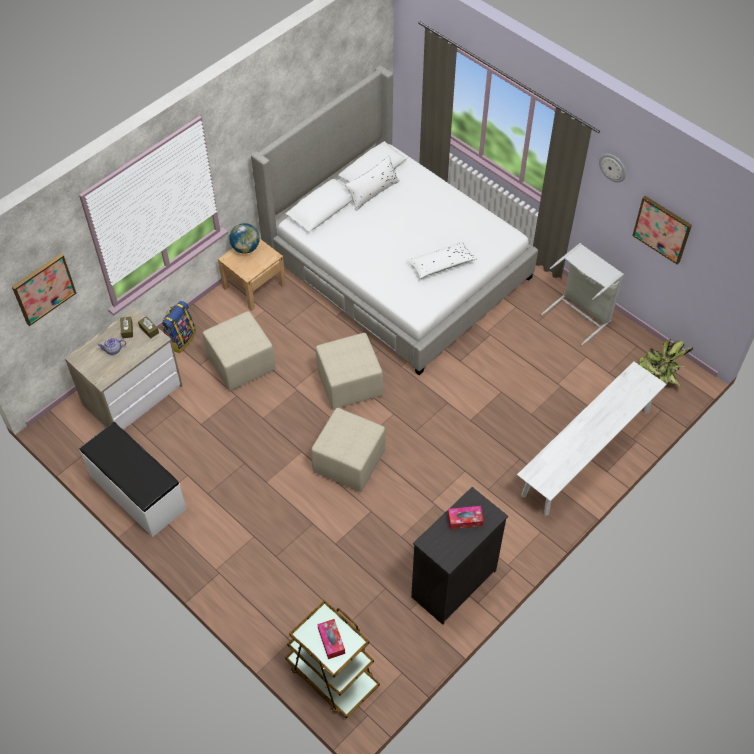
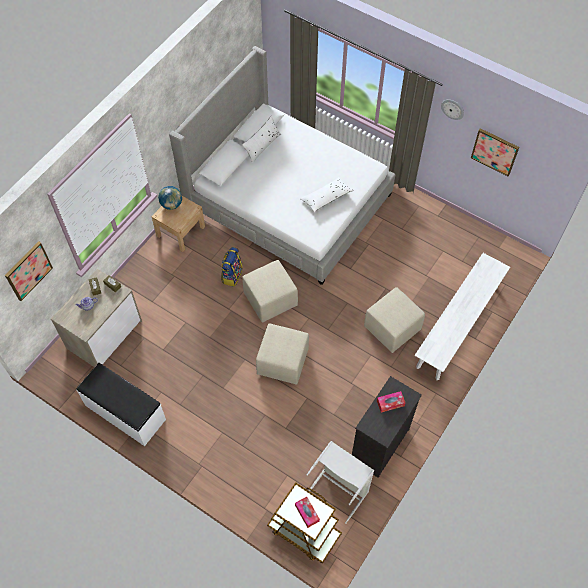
camera: 10 degrees left, 5 degrees up
(180, 339) = (132, 283): backpack -> backpack (232, 275)
(242, 363) = (184, 296): beige ottoman -> beige ottoman (392, 327)
(580, 314) = (432, 218): grey laundry basket -> grey laundry basket (340, 488)
(658, 376) = (499, 258): potted plant -> none

